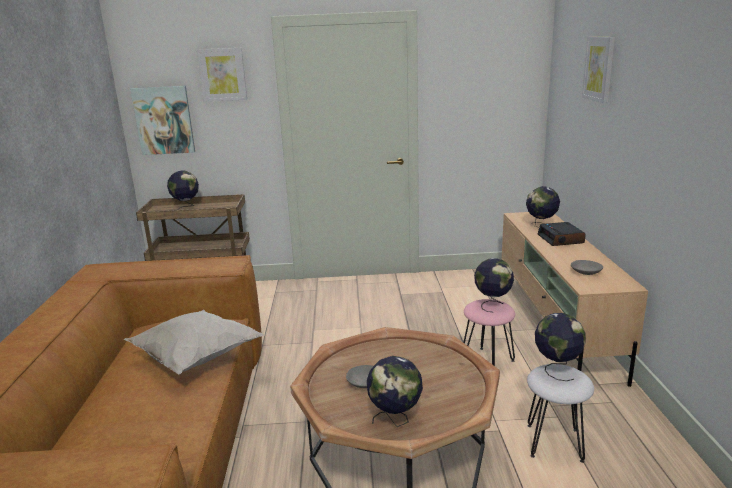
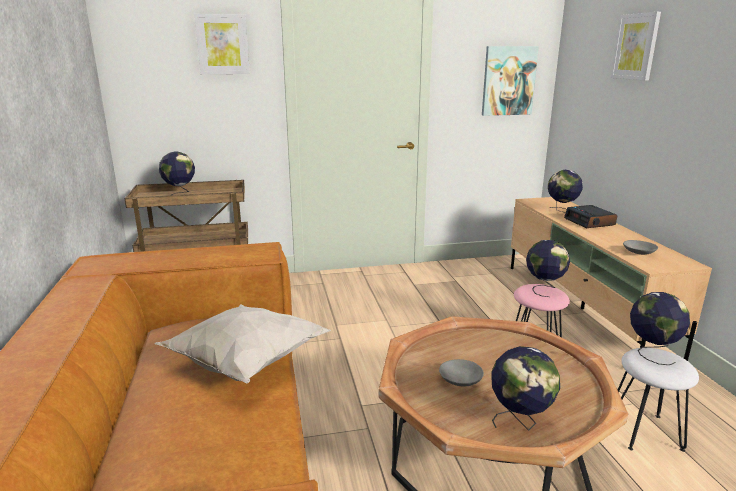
camera: 10 degrees left, 0 degrees up
(164, 120) = (153, 94): picture -> picture (508, 81)

